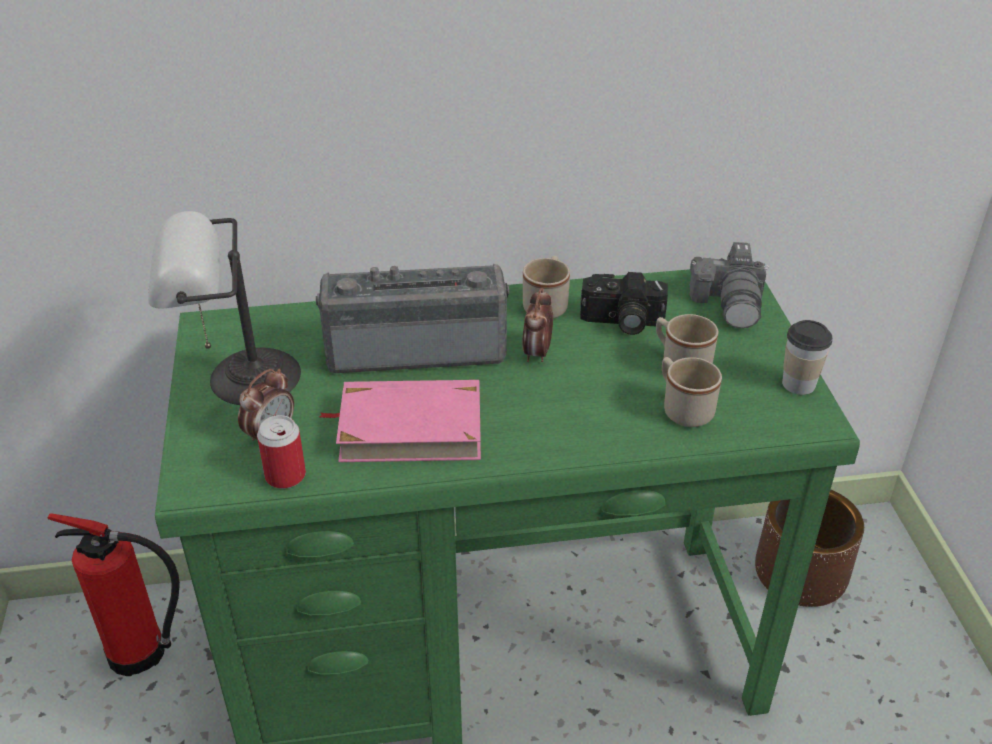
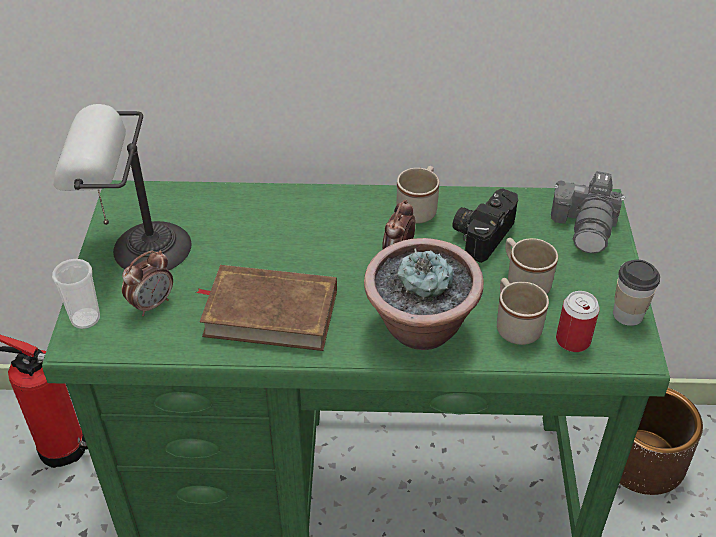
camera: 10 degrees right, 5 degrees up
(195, 460) = (85, 319): none -> cup
(285, 476) = (155, 343): can -> can (573, 340)
(410, 428) = (270, 312): pink book -> brown book
(416, 347) = (294, 236): radio -> none
(582, 424) = (420, 328): none -> potted plant
(621, 322) = (481, 233): camera -> camera turned 105 degrees clockwise

